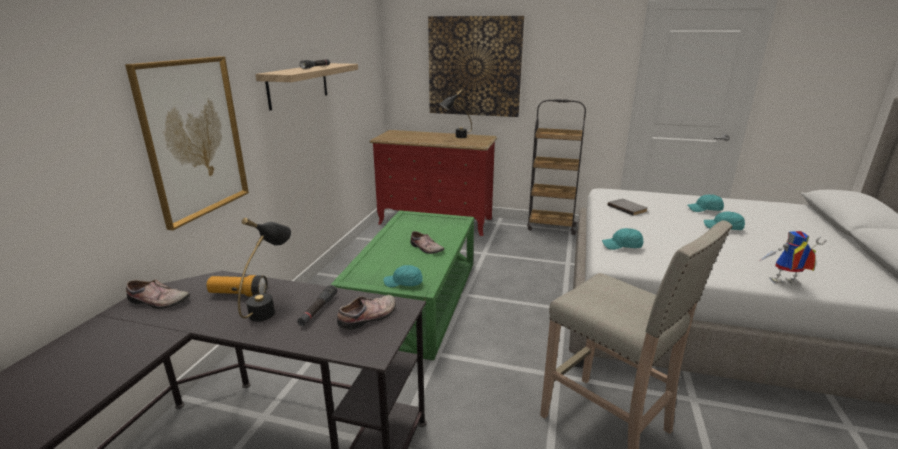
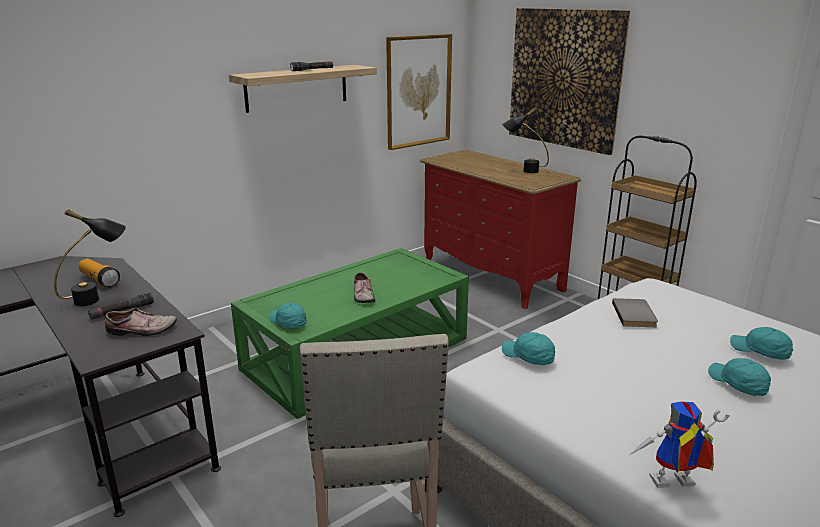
camera: 35 degrees right, 0 degrees up
(157, 302) = (51, 269): shoe -> none
(194, 139) = (137, 133): picture -> picture (418, 91)
(783, 283) = (671, 486): toy robot -> toy robot turned 45 degrees counterclockwise

